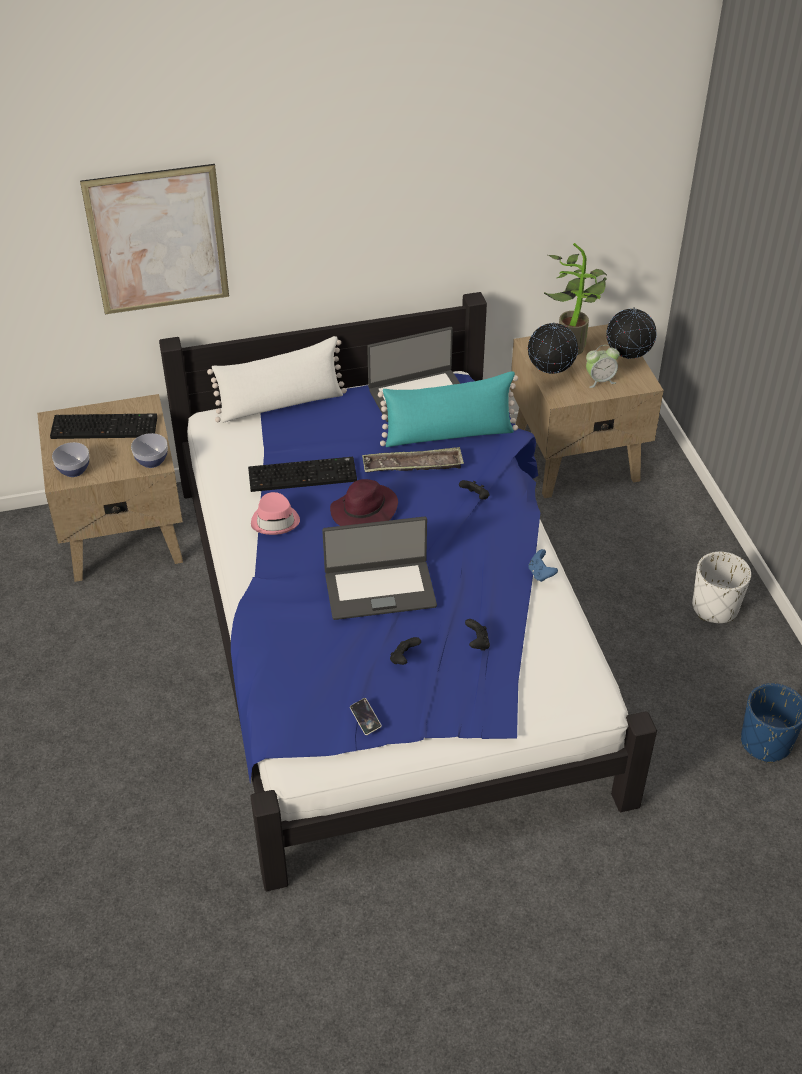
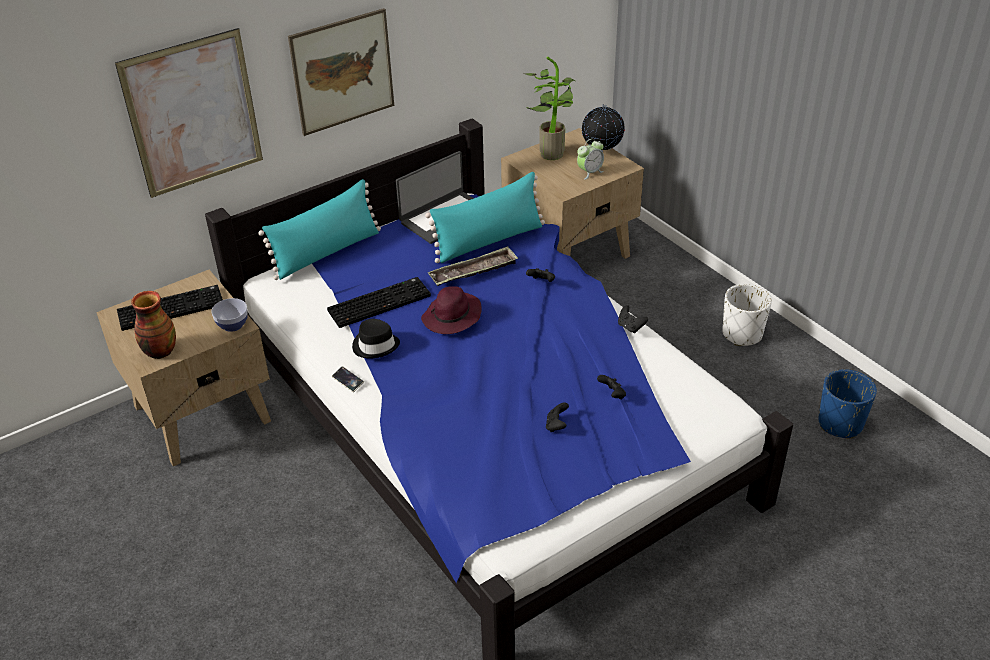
camera: 20 degrees left, 5 degrees down
(73, 470) = (159, 351): bowl -> vase
(275, 520) = (375, 345): pink hat -> black hat
(281, 404) = (327, 252): white pillow -> turquoise pillow
(329, 222) = (343, 72): none -> picture
(365, 718) = (553, 484): phone -> phone (348, 381)
(379, 589) = (503, 375): laptop -> none
(541, 574) = (630, 327): blue game controller -> black game controller
(550, 374) = (547, 176): globe -> none

